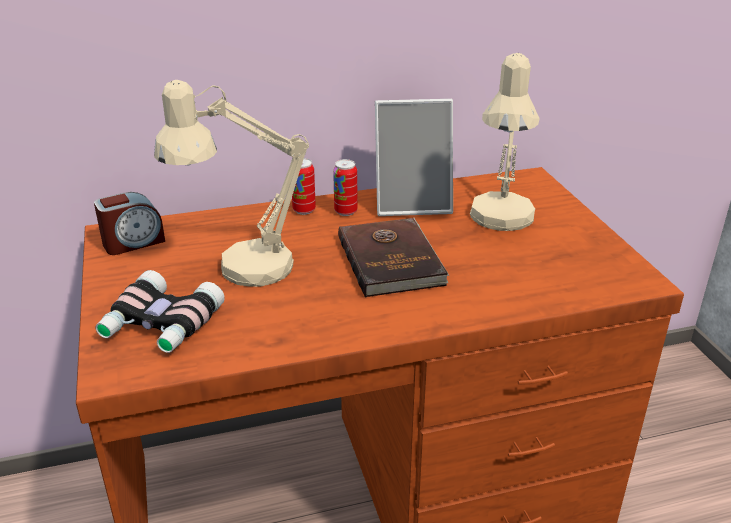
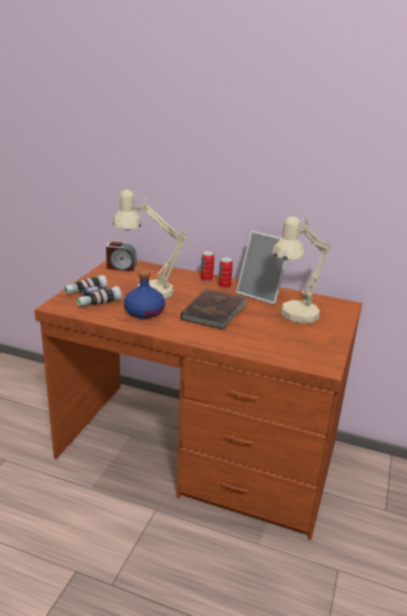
camera: 35 degrees right, 5 degrees down
(289, 310) = (144, 312): none -> blue bottle

